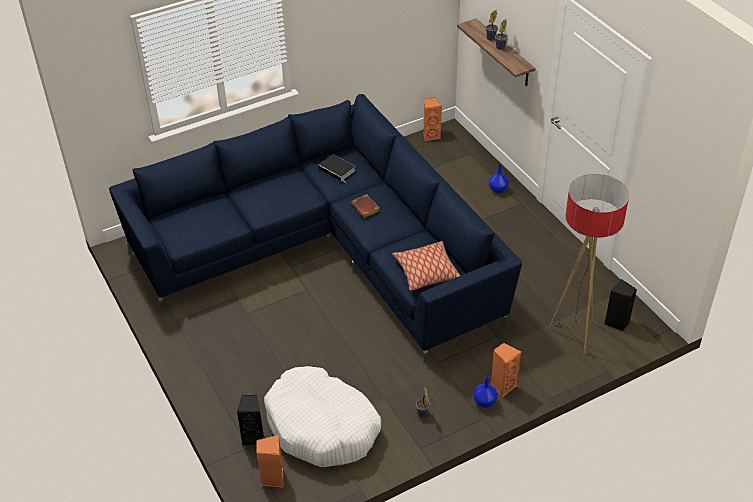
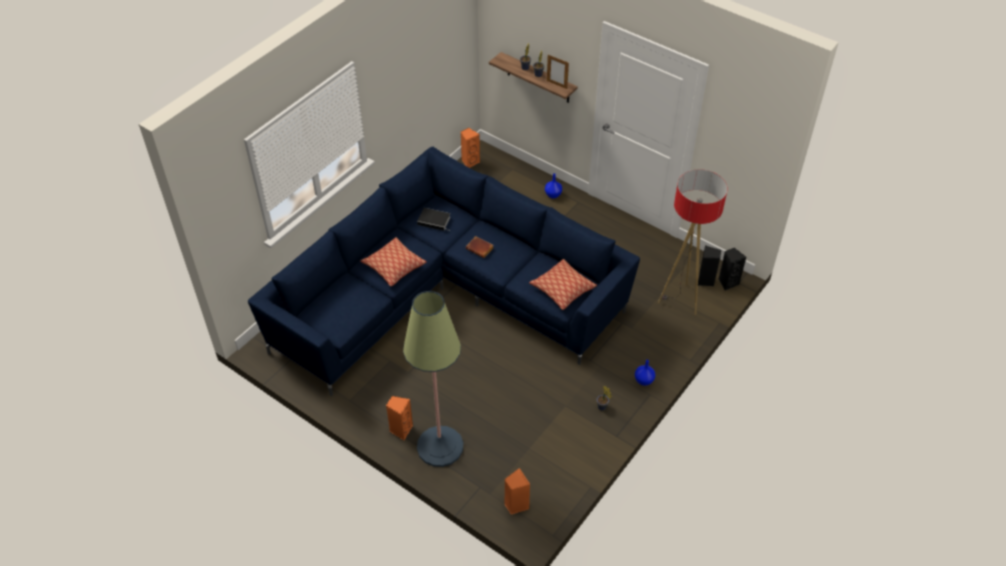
camera: 25 degrees left, 5 degrees up
(233, 394) = (440, 446): none -> floor lamp
(254, 437) = (480, 476): black speaker -> black speaker (727, 282)
(270, 200) = (394, 266): none -> pillow
(322, 426) = (530, 447): white dog bed -> none
(503, 385) = (650, 362): orange speaker -> orange speaker (401, 430)
(513, 61) = (557, 84): none -> picture frame

